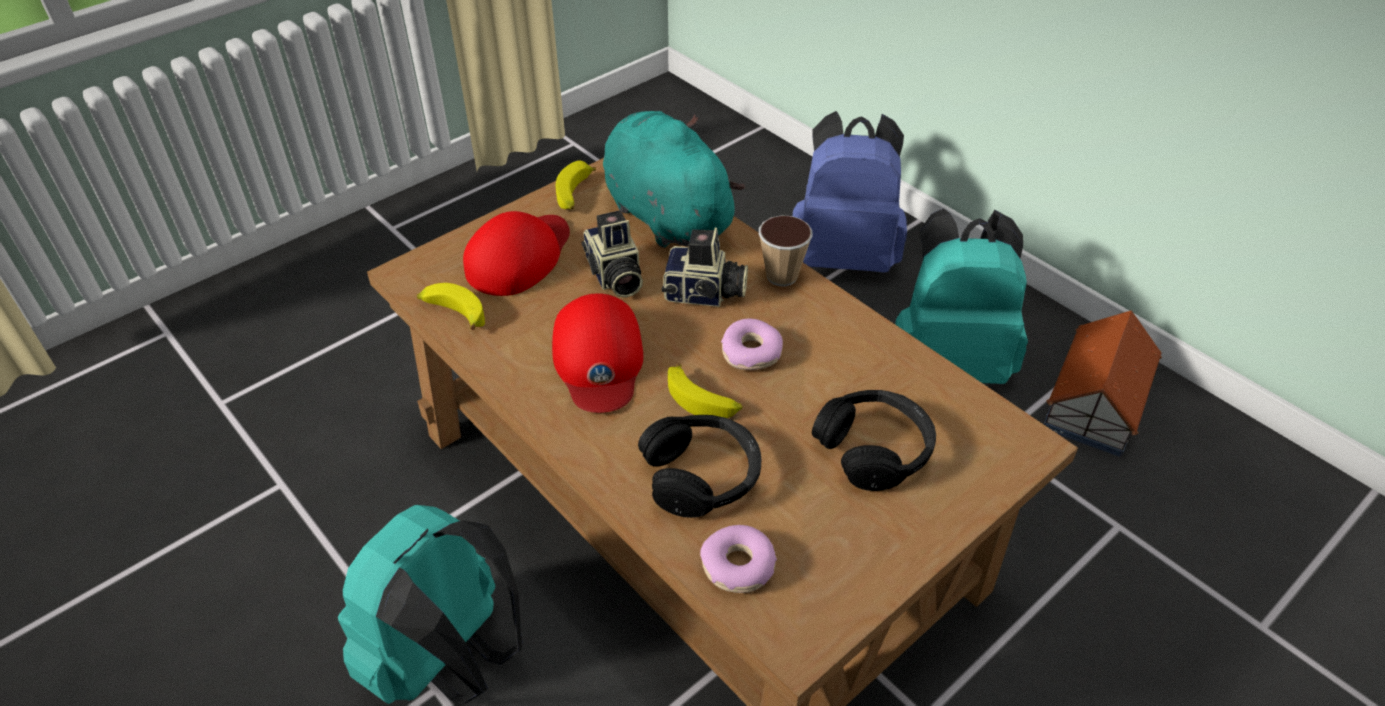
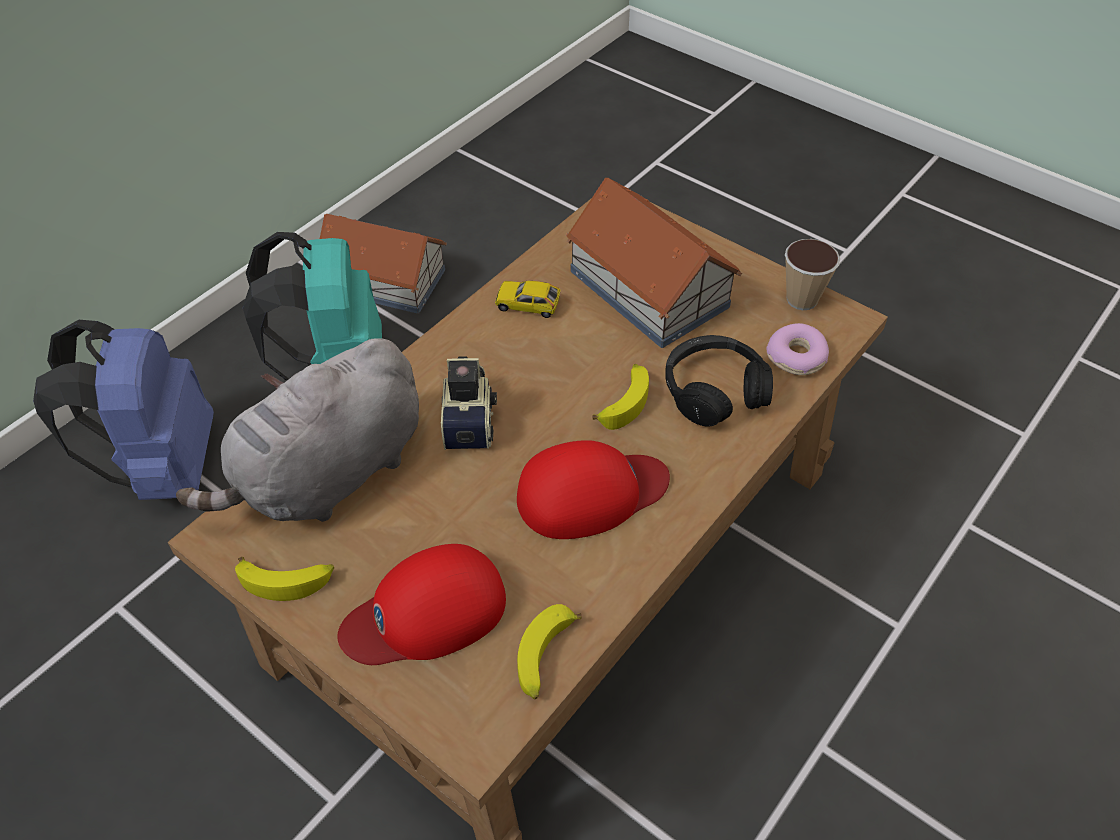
camera: 100 degrees left, 5 degrees up
(448, 661) = (790, 744): turquoise backpack -> none
(519, 257) = (426, 612): red cap -> red cap turned 45 degrees counterclockwise
(614, 276) = (451, 505): camera -> none
(665, 214) = (327, 476): turquoise plush toy -> grey plush toy
(751, 352) = (551, 373): donut -> none
(781, 276) = (432, 361): cup -> cup (802, 299)
(854, 347) = (528, 304): none -> toy car
(874, 449) = (648, 287): black headphones -> toy house

